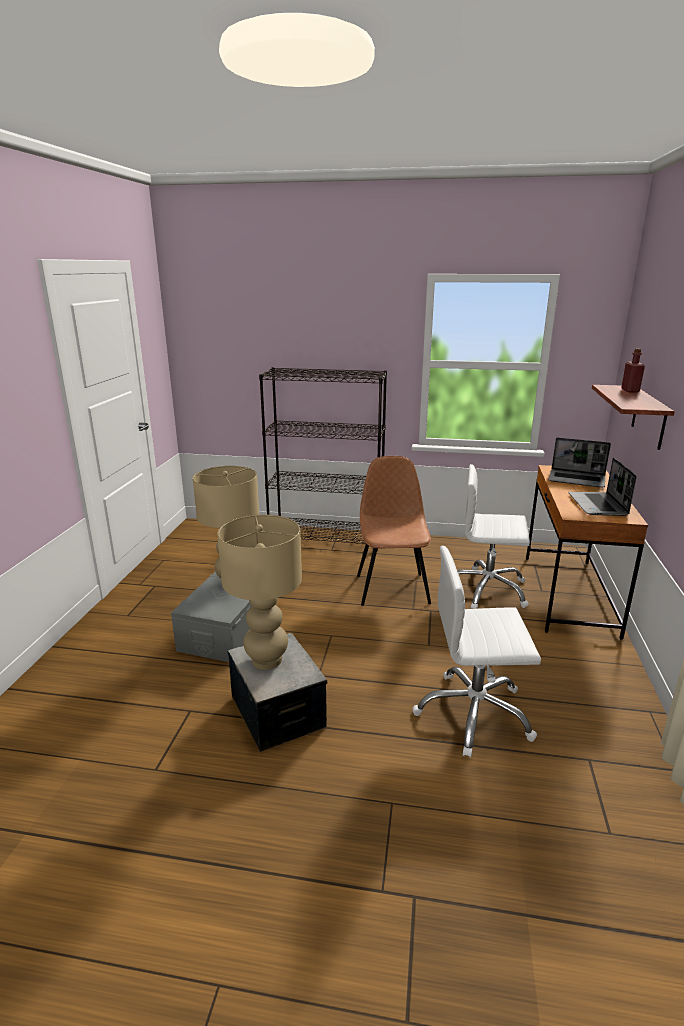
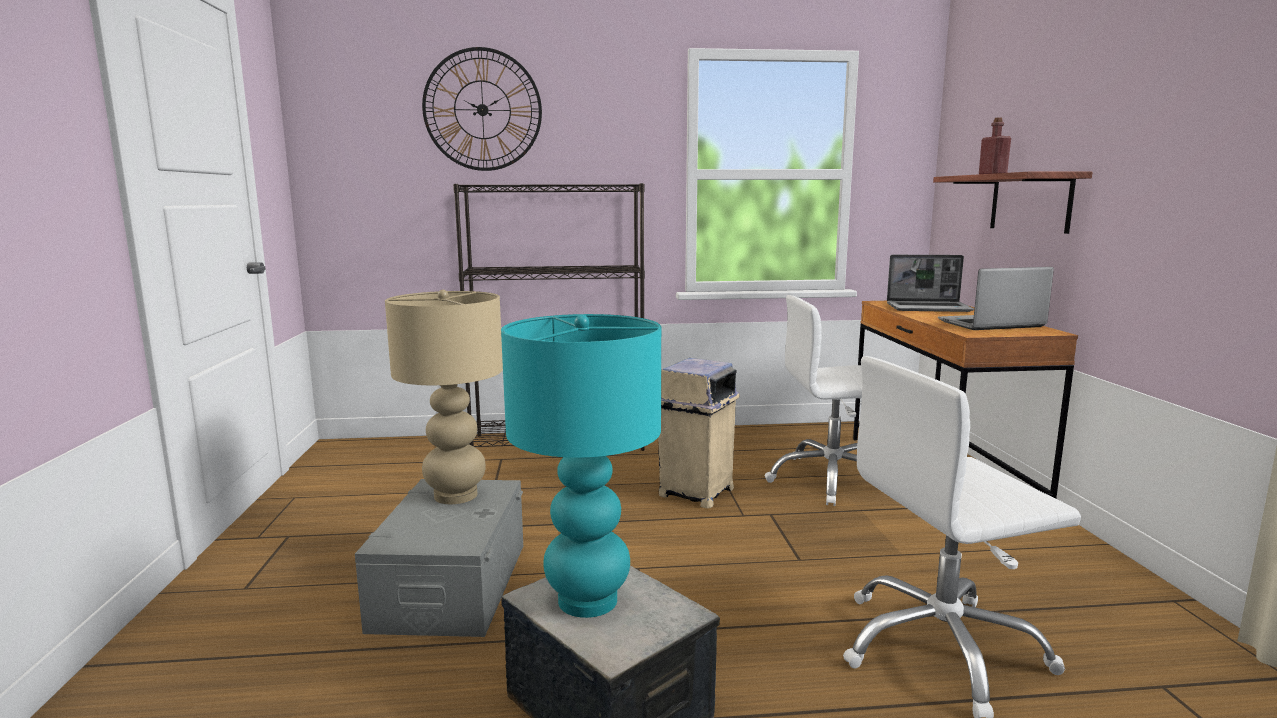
camera: 15 degrees left, 10 degrees down
(266, 660) = (586, 601): beige table lamp -> turquoise table lamp
(285, 317) = (482, 110): none -> wall clock
(392, 588) = (695, 493): brown chair -> beige trash can
(598, 505) = (990, 324): laptop -> laptop turned 90 degrees clockwise

